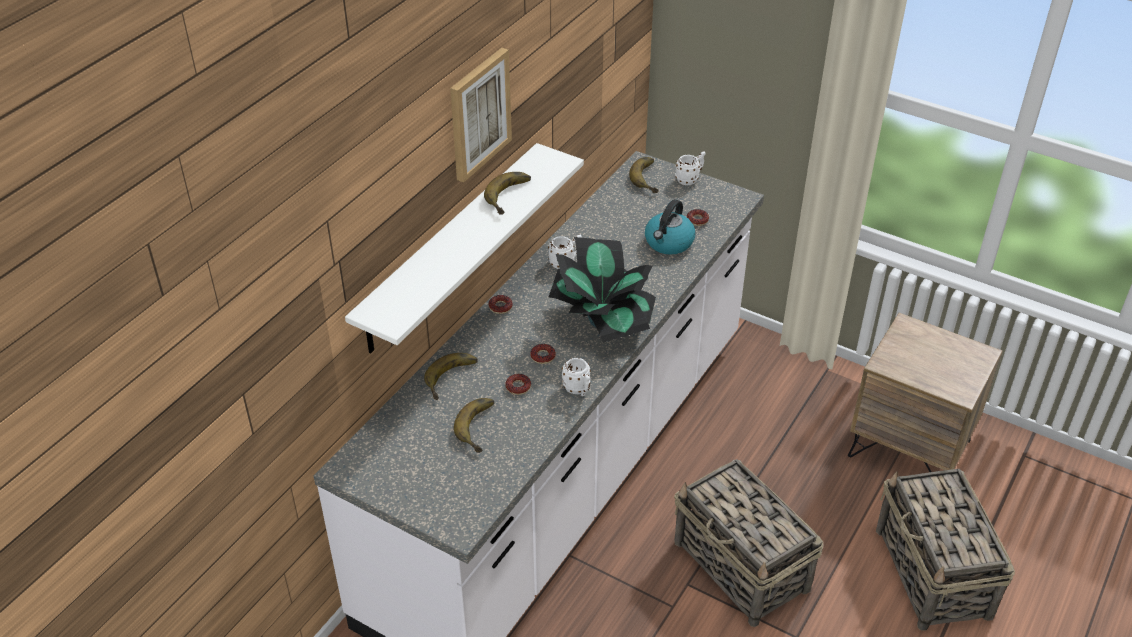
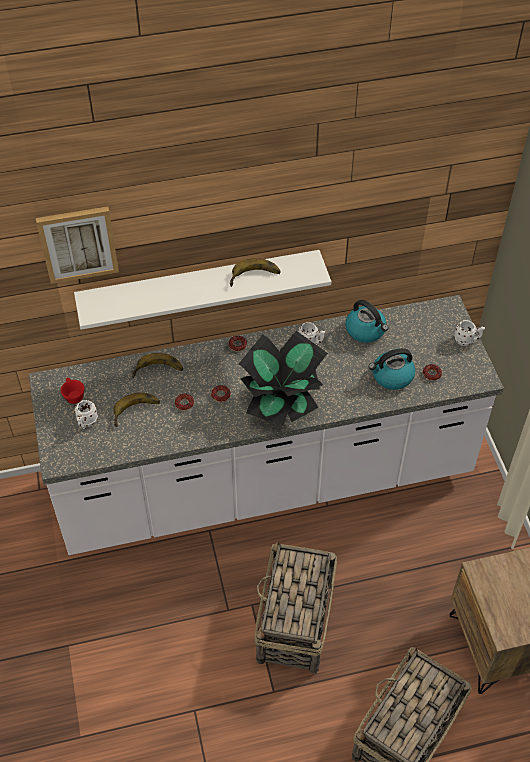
camera: 45 degrees right, 10 degrees up
(393, 459) = (73, 395): none -> red cup
(479, 114) = (243, 210): picture -> picture (78, 243)
(578, 390) = (213, 432): white mug -> white mug (86, 423)
(599, 223) = (366, 330): none -> kettle
(650, 177) = (441, 321): banana -> none

